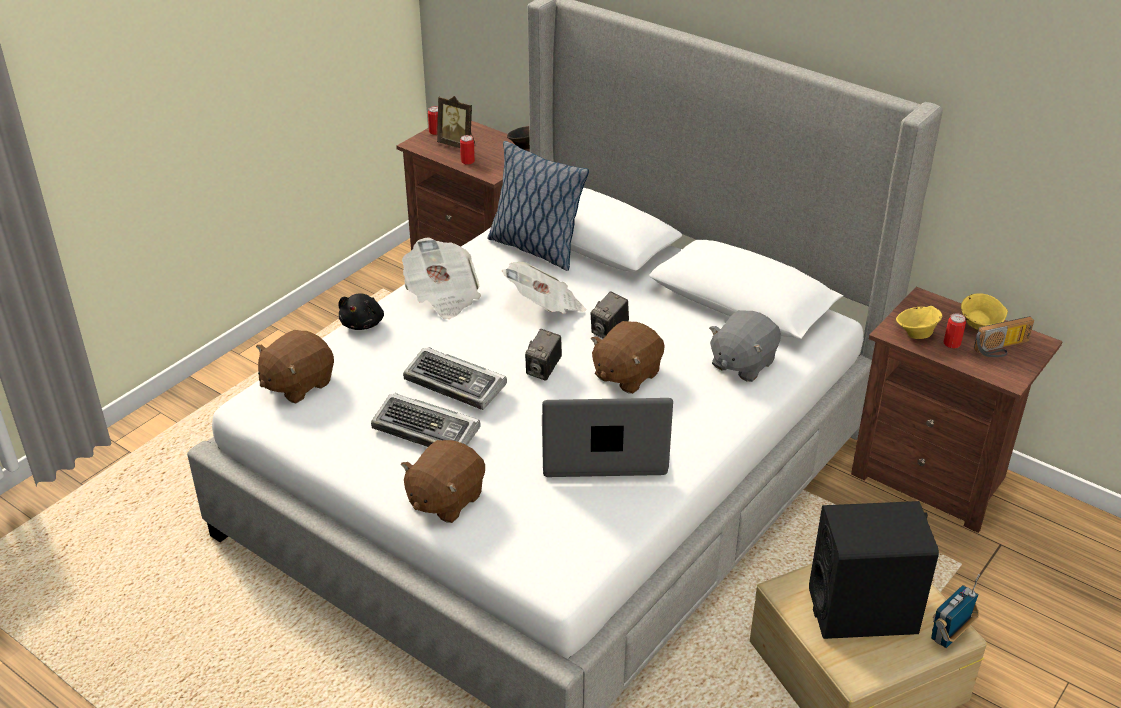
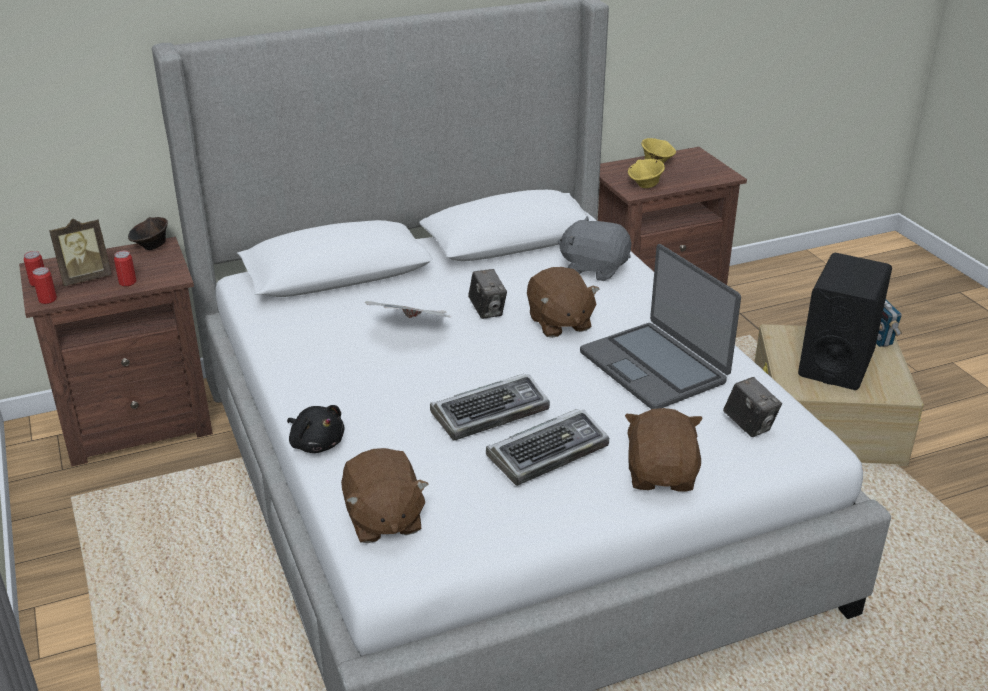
camera: 60 degrees left, 5 degrees down
(442, 296) = (328, 379): newspaper -> none
(445, 499) = (661, 475): brown plush toy -> brown plush toy turned 150 degrees counterclockwise
(535, 248) = (310, 305): pillow -> none
(543, 370) = (513, 360): camera -> camera (749, 425)
(603, 449) = (654, 367): laptop -> laptop turned 60 degrees counterclockwise
(742, 363) = (594, 268): grey plush toy -> grey plush toy turned 135 degrees clockwise
(952, 343) = (668, 178): can -> can (47, 300)
(1002, 349) = (690, 166): radio -> none

